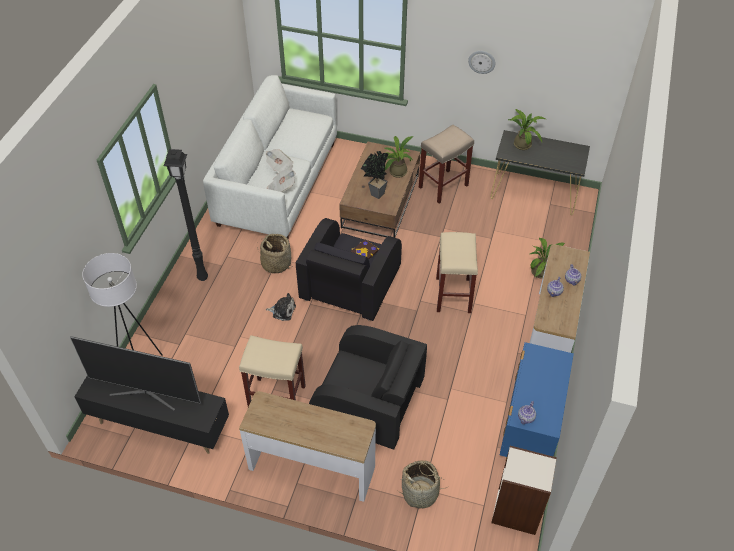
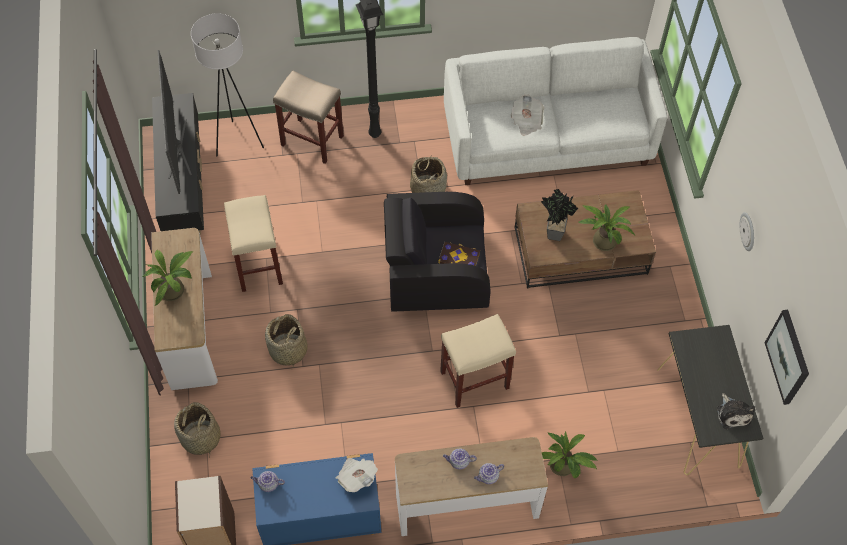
camera: 65 degrees right, 10 degrees up
(281, 187) = (496, 136): newspaper -> newspaper (356, 477)
(282, 310) = (367, 223): plush toy -> plush toy (733, 413)
(369, 402) = (288, 350): black armchair -> basket
(443, 187) = (646, 308): beige stool -> beige stool (311, 141)
(522, 143) = (715, 353): potted plant -> potted plant (175, 290)
(580, 79) = (788, 357): none -> picture

